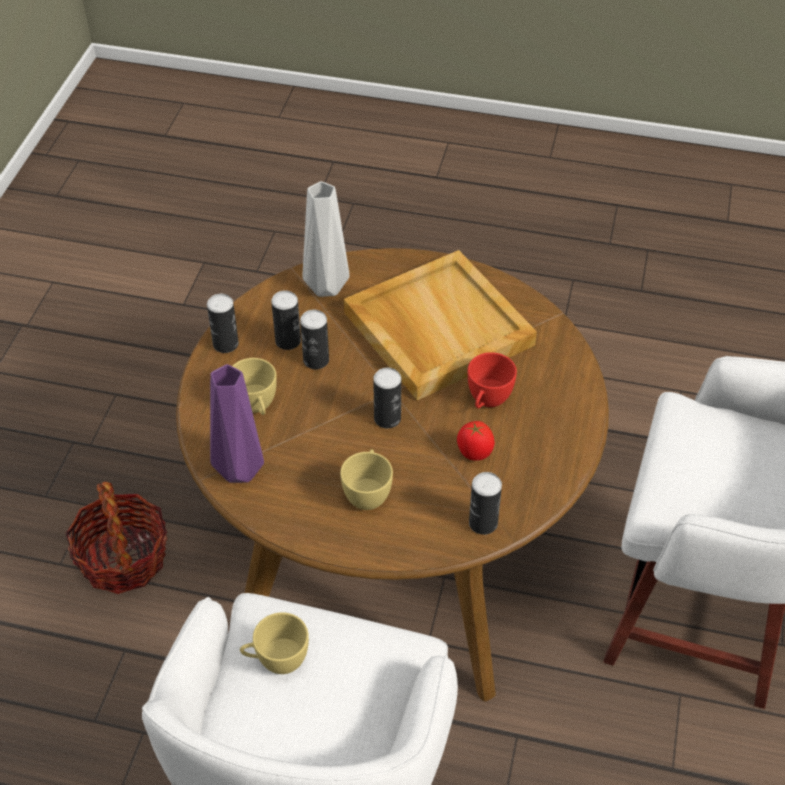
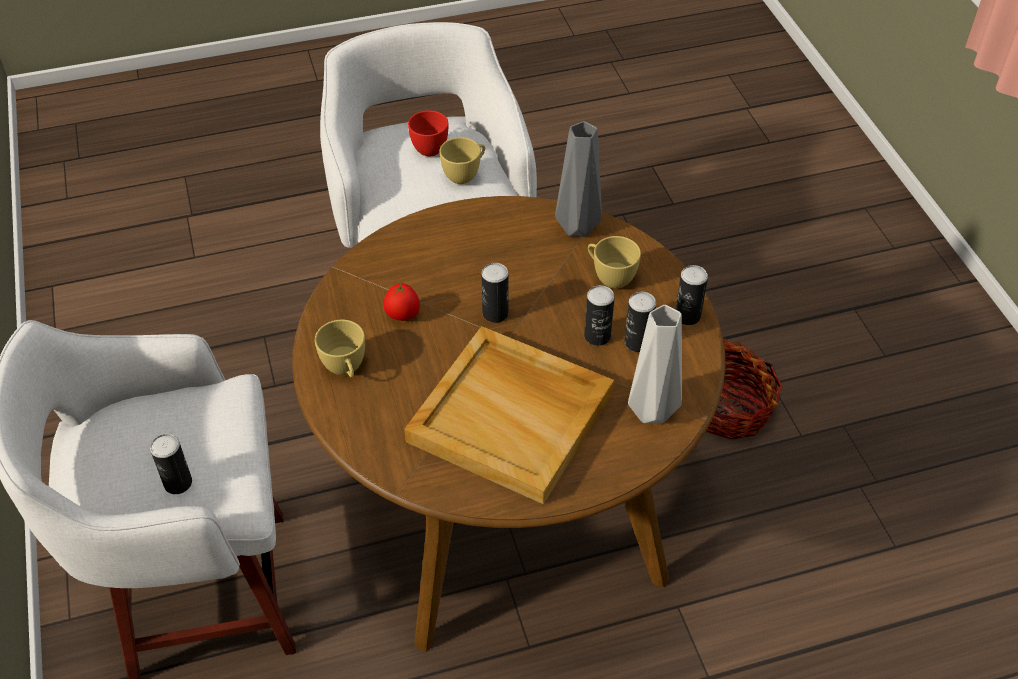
camera: 150 degrees right, 0 degrees up
(237, 472) = (579, 226): purple vase -> grey vase
(368, 493) = (467, 252): yellow cup -> yellow cup (345, 369)
(483, 523) = (363, 268): can -> can (178, 483)
(487, 401) = (418, 365): red cup -> red cup (429, 146)

